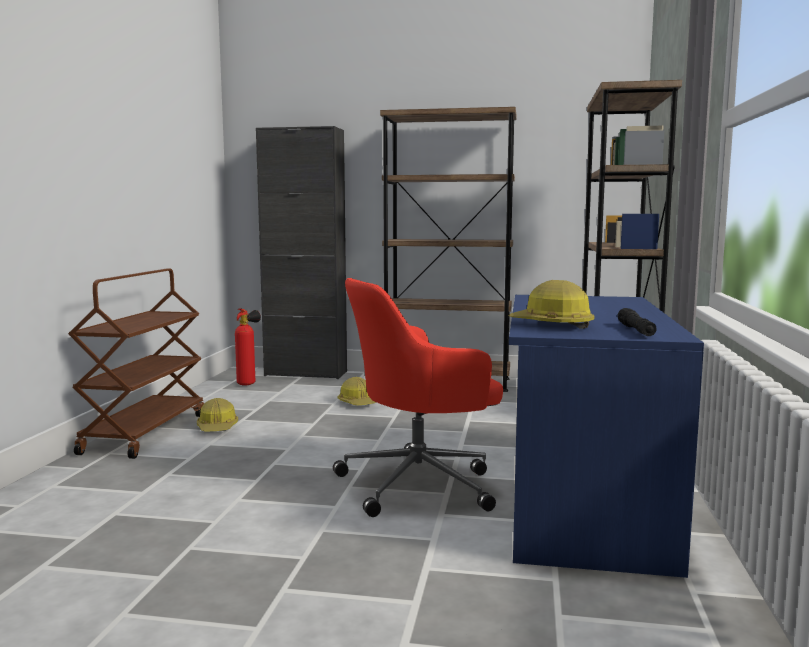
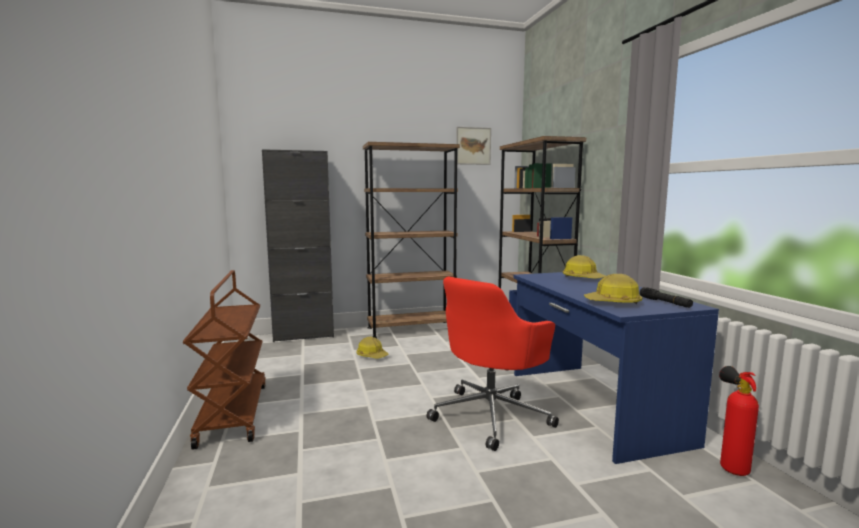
camera: 25 degrees left, 0 degrees up
(217, 428) = (291, 396): hard hat -> hard hat (582, 278)
(249, 383) = (268, 351): fire extinguisher -> fire extinguisher (730, 467)
(561, 110) = (473, 146): none -> picture

